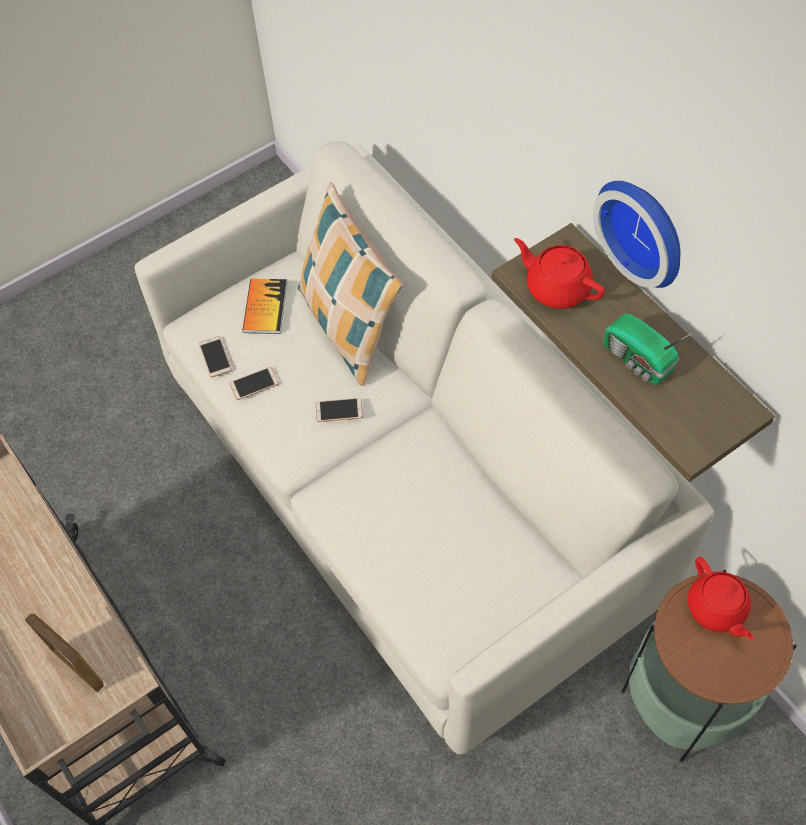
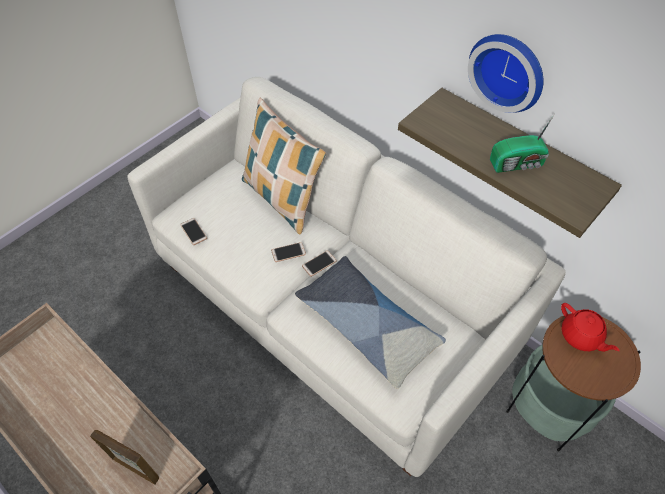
camera: 15 degrees left, 5 degrees down
(254, 384) = (225, 244): phone -> phone (319, 263)
(265, 307) = (222, 195): book -> none
(423, 535) = (367, 325): none -> pillow
(557, 287) = (446, 127): red teapot -> none
(638, 361) = (518, 164): radio -> radio turned 45 degrees counterclockwise

